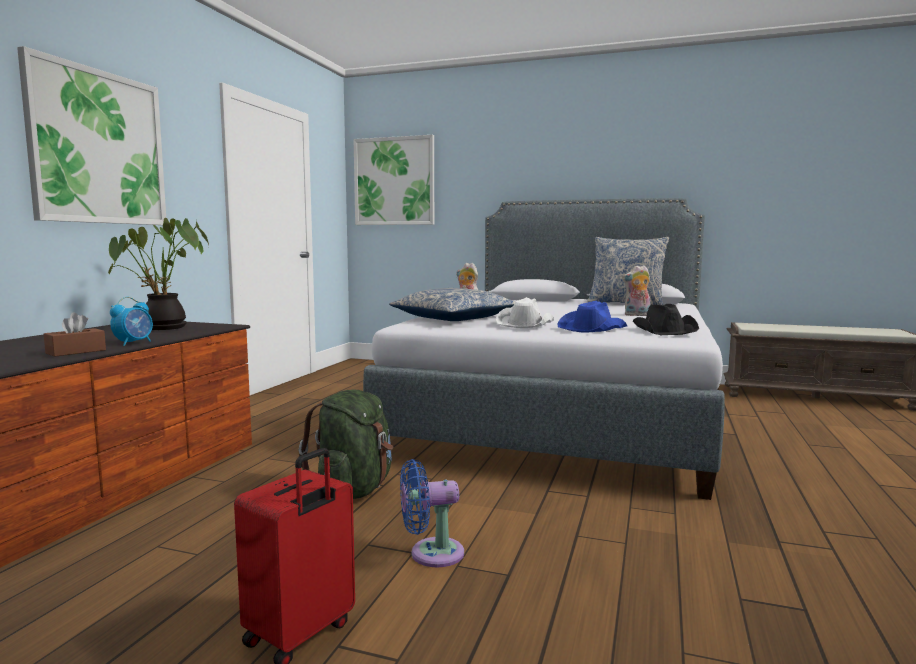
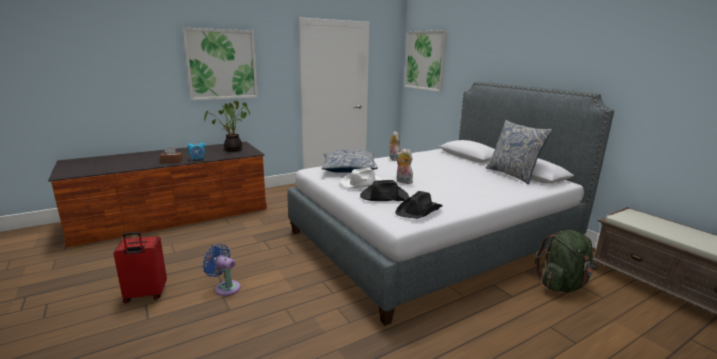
camera: 40 degrees right, 10 degrees up
(353, 490) = (256, 246): green backpack -> green backpack (562, 285)
(591, 328) = (383, 197): blue hat -> black hat
(636, 315) = (466, 190): plush toy -> plush toy (403, 182)

